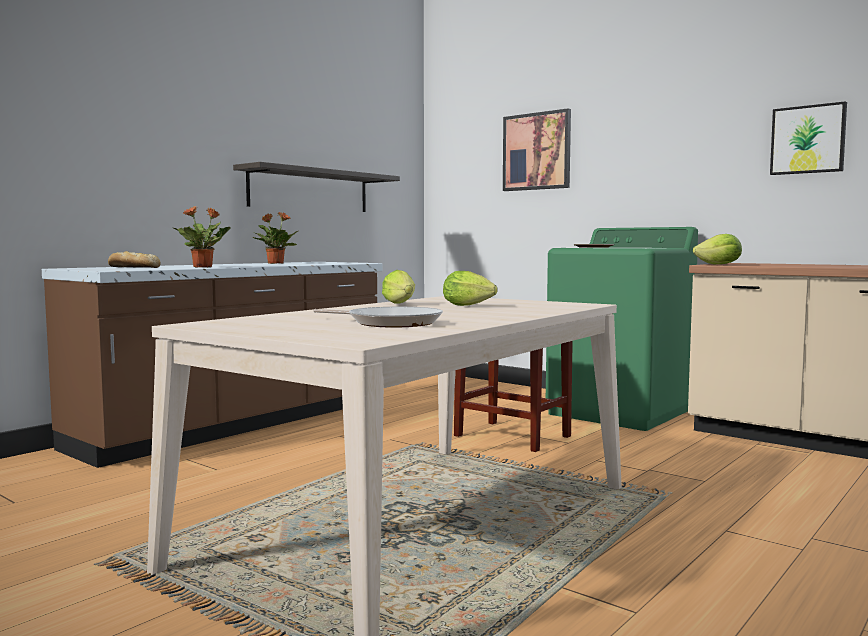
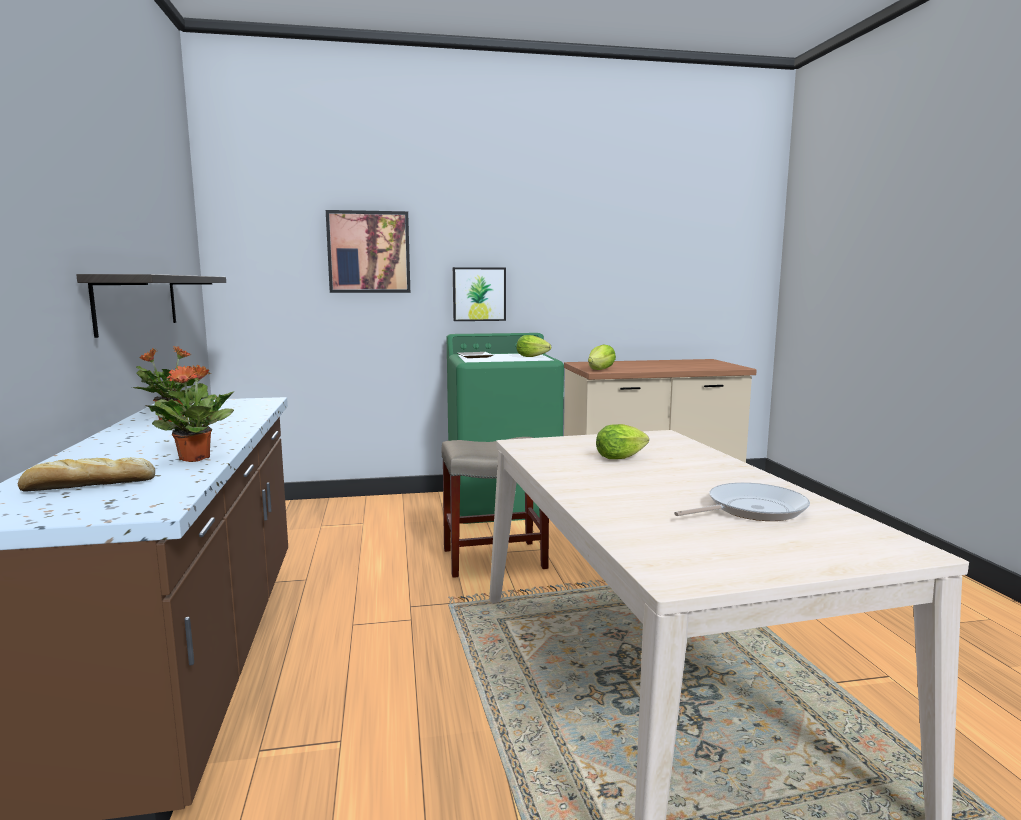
camera: 50 degrees left, 5 degrees up
(401, 304) = (564, 468): lettuce -> lettuce (534, 357)
(808, 140) = (619, 264): picture -> picture (479, 294)

